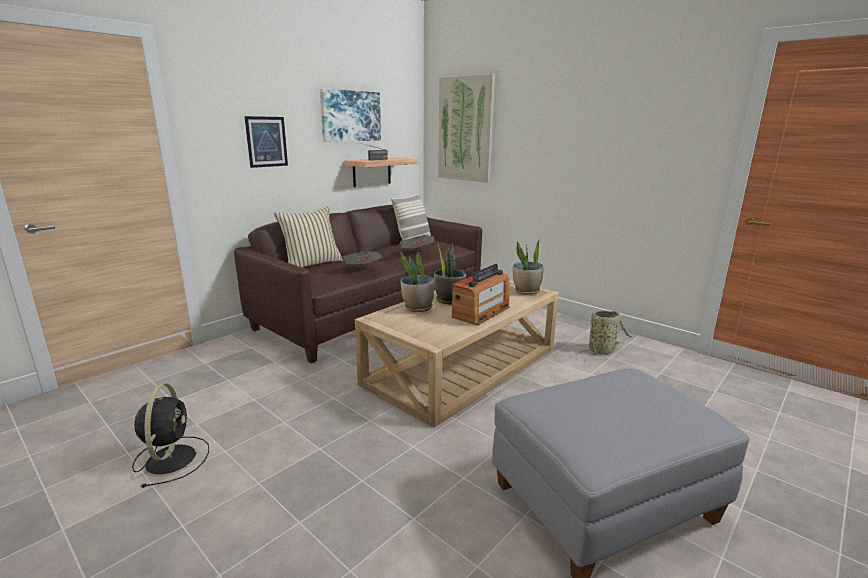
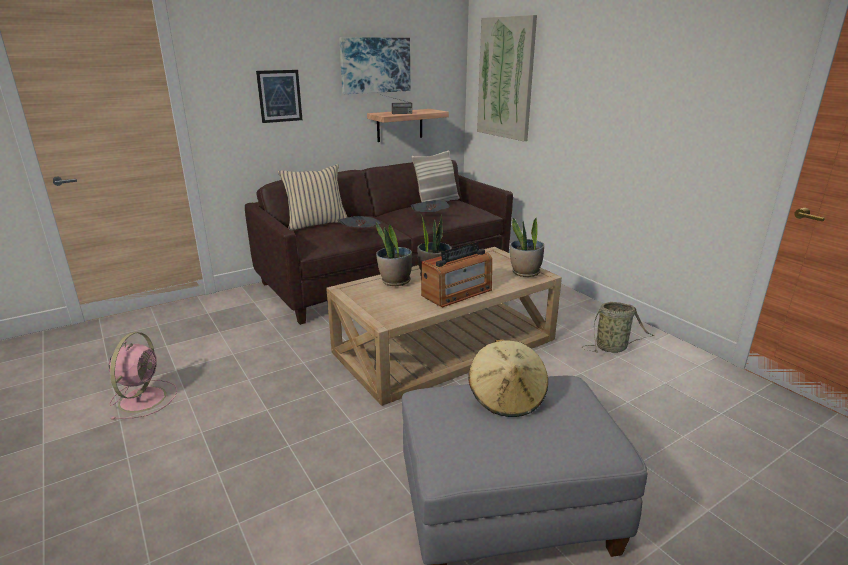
camera: 15 degrees right, 5 degrees up
(171, 458) = (143, 398): black fan -> pink fan
(599, 392) = (507, 398): none -> beige hat

